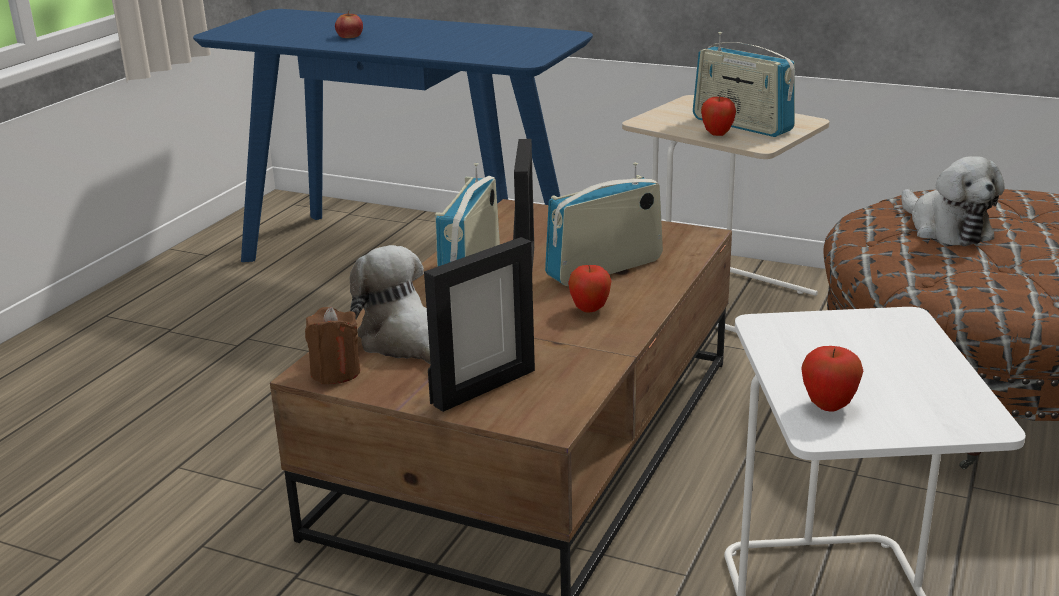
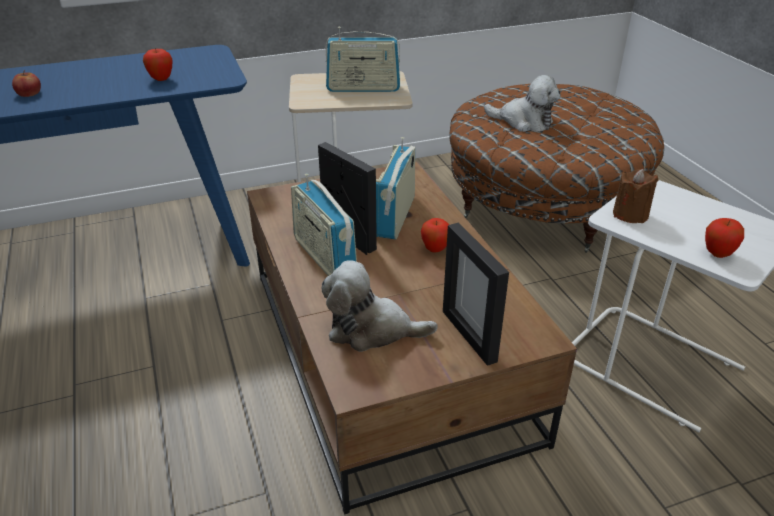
camera: 45 degrees left, 10 degrees up
(335, 372) = (368, 379): brown candle -> brown candle (630, 214)
(483, 387) = (470, 335): picture frame -> picture frame turned 150 degrees clockwise
(717, 134) = (361, 99): apple -> apple (161, 79)

